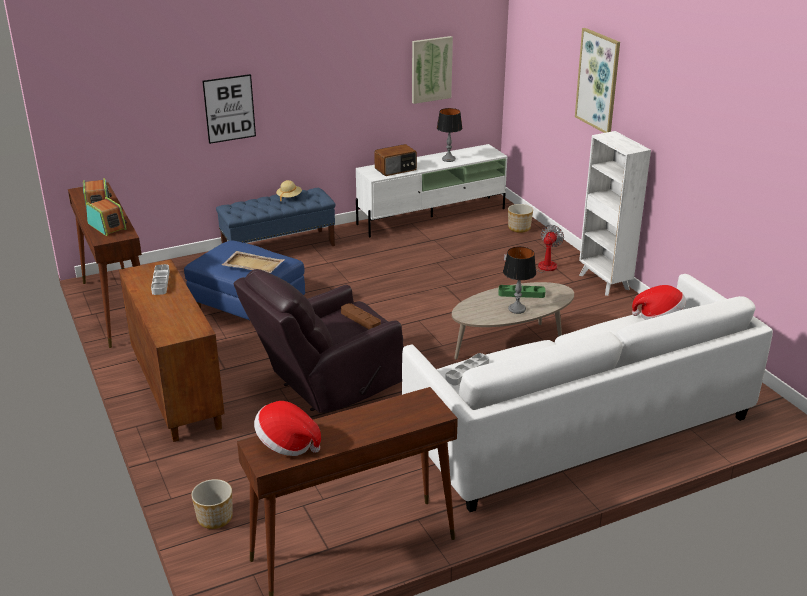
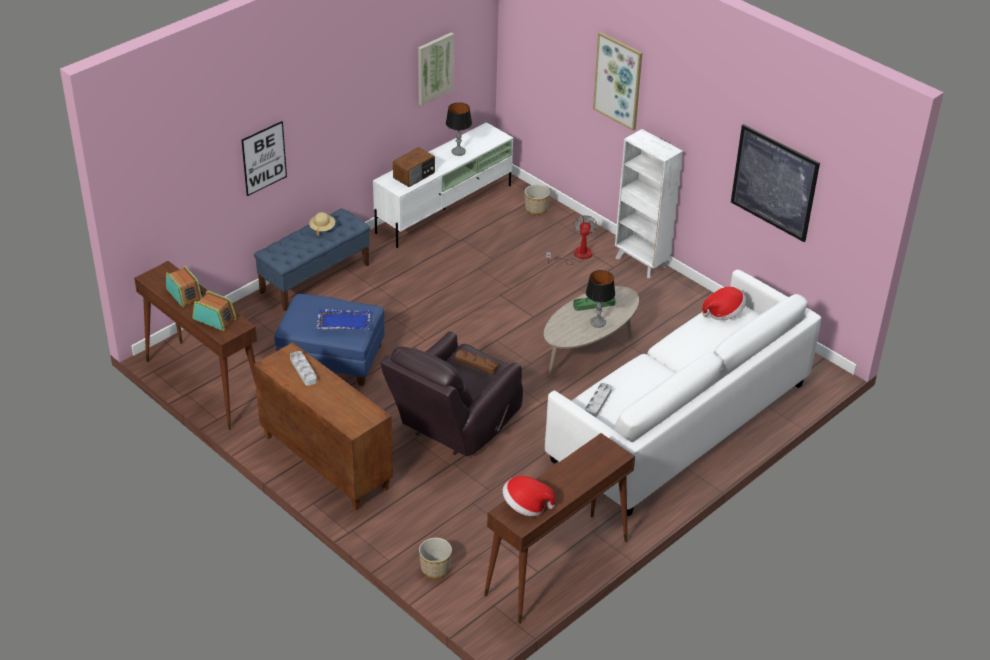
camera: 20 degrees left, 10 degrees up
(252, 264) = (343, 321): beige tray -> blue tray
(740, 175) = (774, 182): none -> picture

